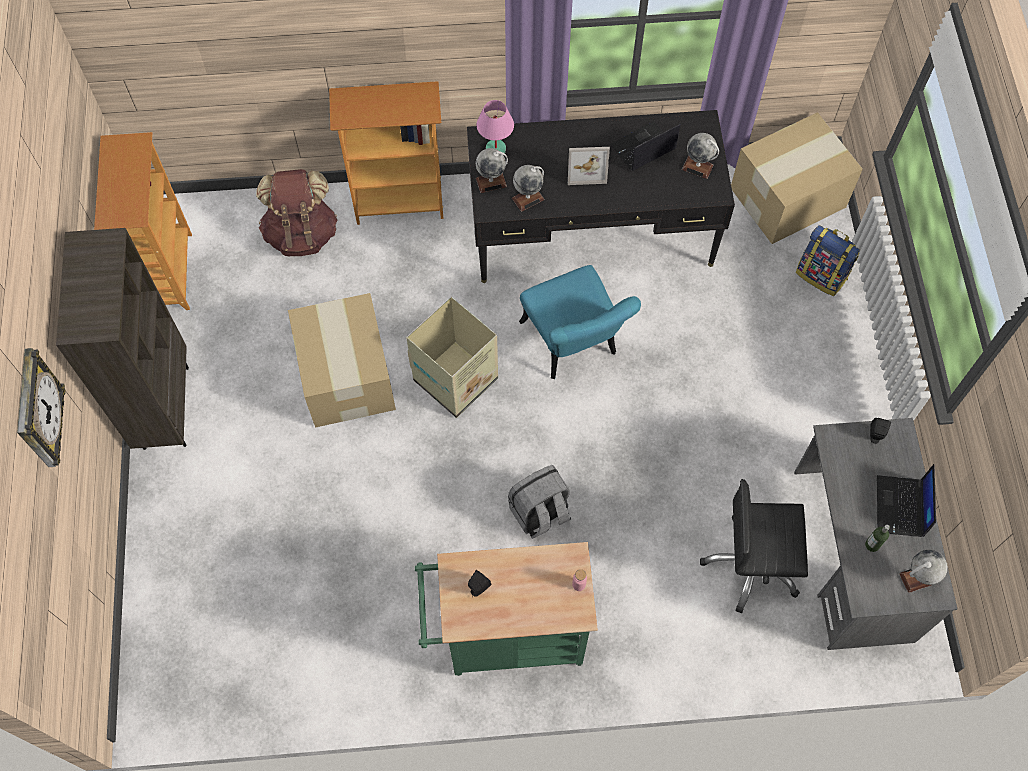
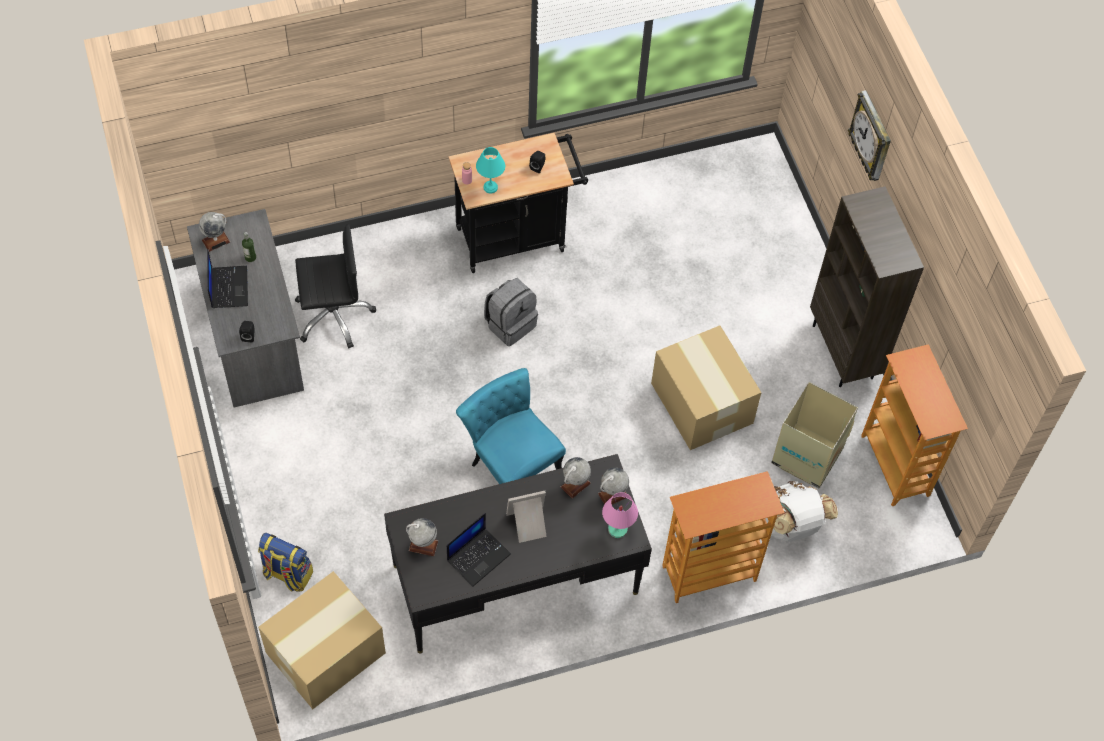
camera: 165 degrees right, 5 degrees down
(302, 233) = (790, 525): brown backpack -> white backpack
(457, 378) = (606, 417): cardboard box -> cardboard box (806, 457)
(505, 635) = (517, 237): green cart -> black cart
(550, 568) = (489, 187): none -> turquoise table lamp

